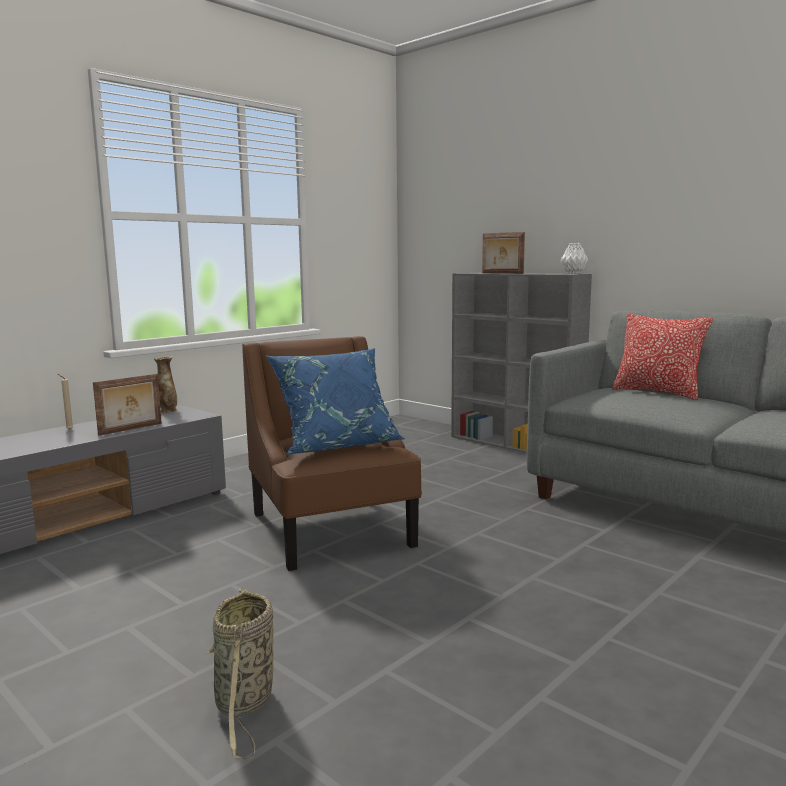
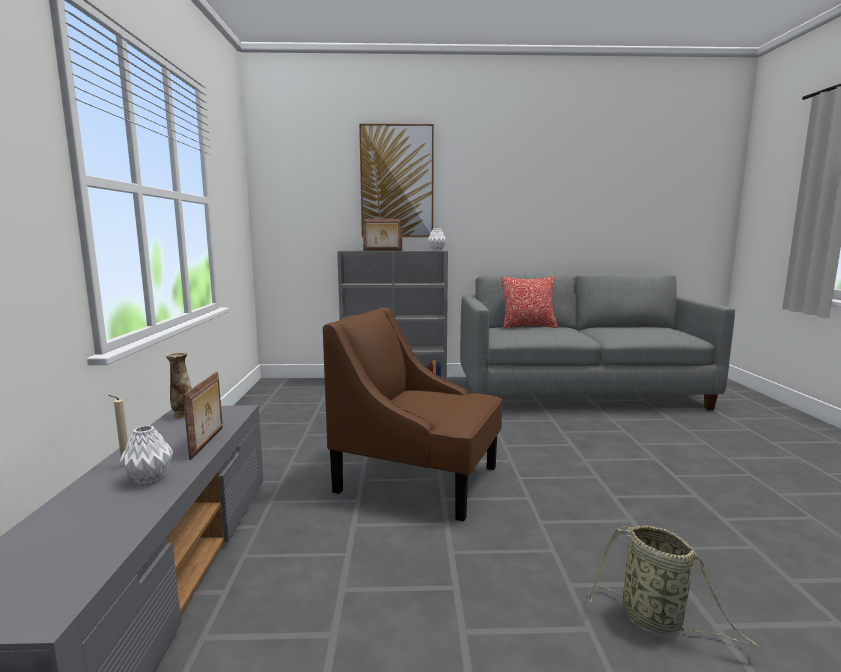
camera: 45 degrees left, 0 degrees up
(58, 439) = (148, 479): none -> white vase
(336, 445) = (444, 402): blue pillow -> none
(539, 183) = (397, 182): none -> picture

